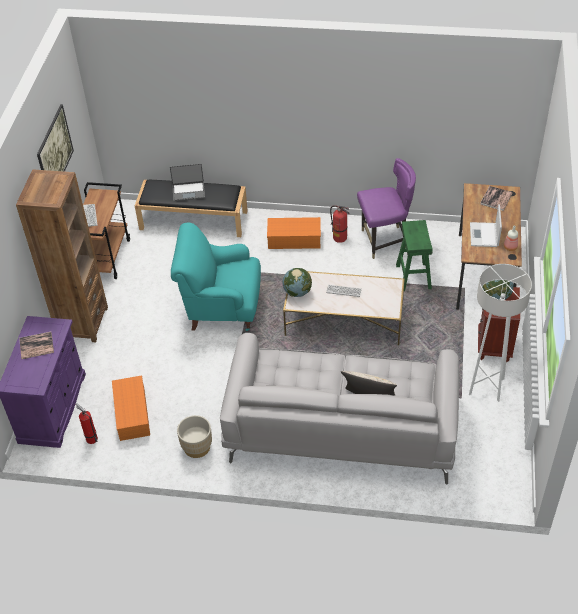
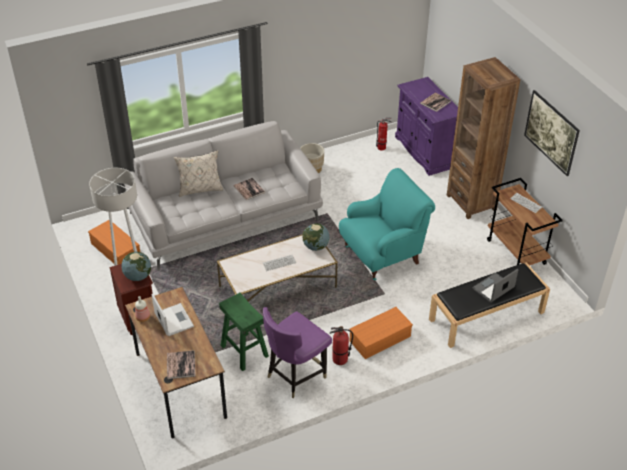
camera: 145 degrees right, 5 degrees down
(131, 413) = (372, 168): orange storage box -> orange storage box (116, 250)
(317, 374) = (249, 189): none -> book

